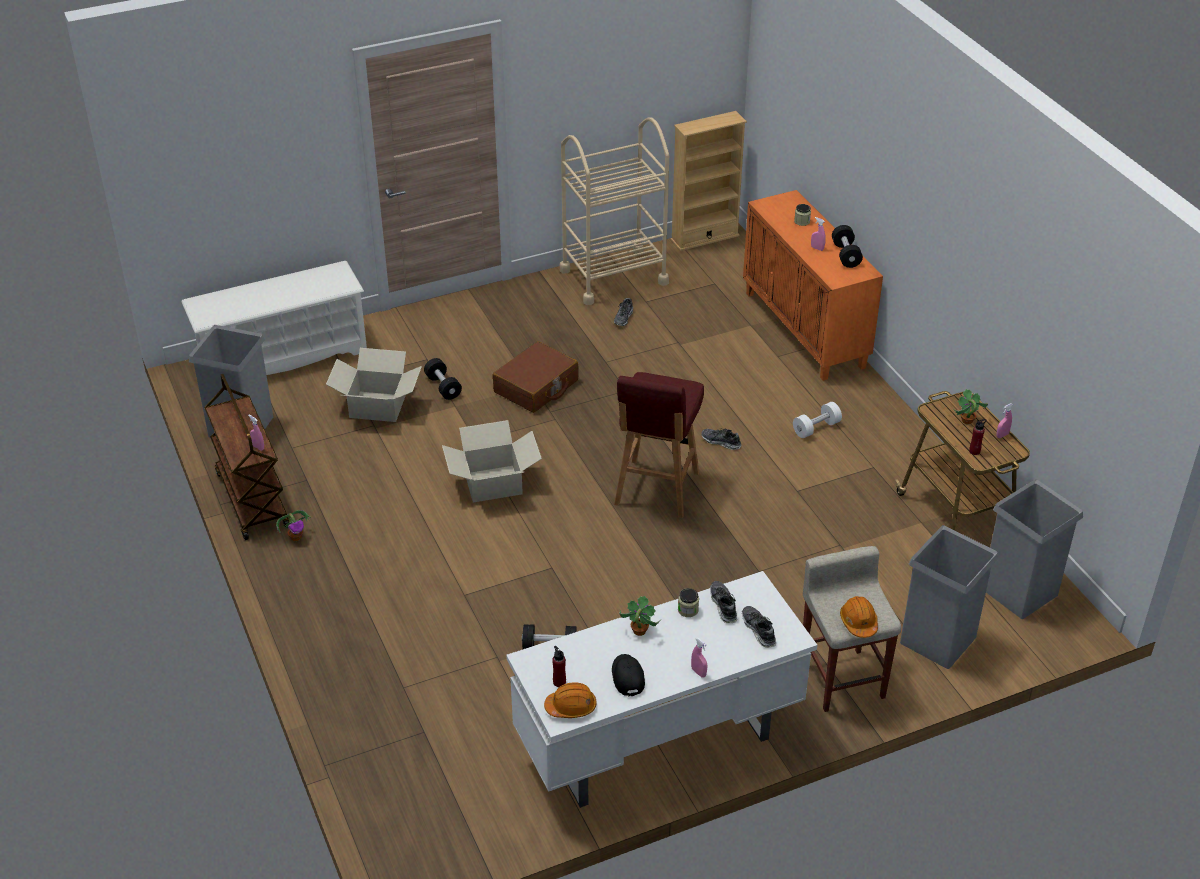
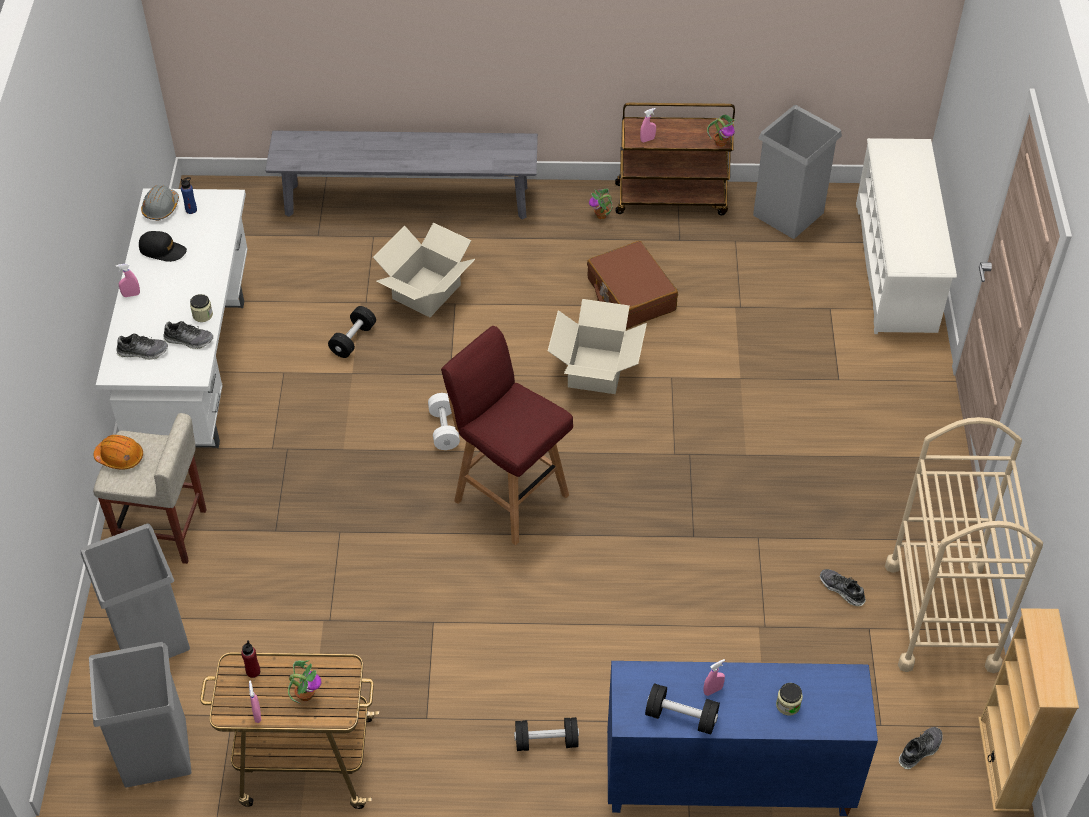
camera: 115 degrees right, 10 degrees up
(338, 681) = (407, 201): none -> grey bench
(377, 407) = (770, 317): cardboard box -> cardboard box (426, 291)
(443, 387) = (779, 378): black dumbbell -> black dumbbell (546, 741)
(536, 387) = (740, 457): brown suitcase -> brown suitcase (630, 295)
(559, 682) = (191, 210): red bottle -> blue bottle
(571, 707) = (161, 208): orange hard hat -> grey hard hat
(639, 631) = (205, 275): potted plant -> potted plant (721, 143)
(721, 442) = (553, 587): shoe -> shoe (920, 750)
(805, 330) = (726, 783): orange cabinet -> blue cabinet
(816, 428) = (526, 694): white dumbbell -> white dumbbell (444, 429)

